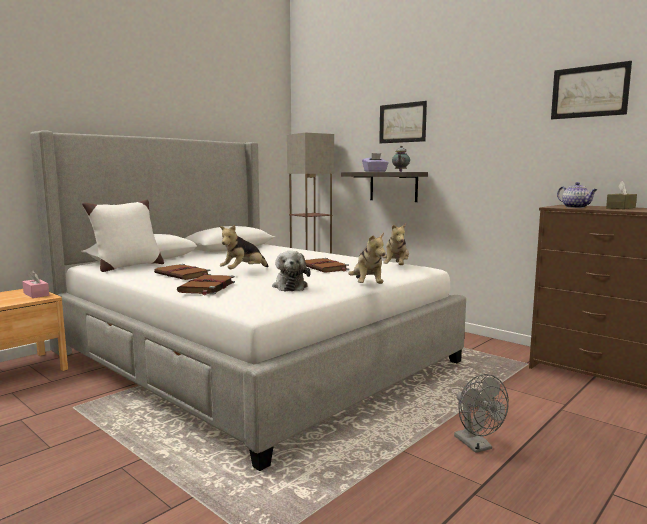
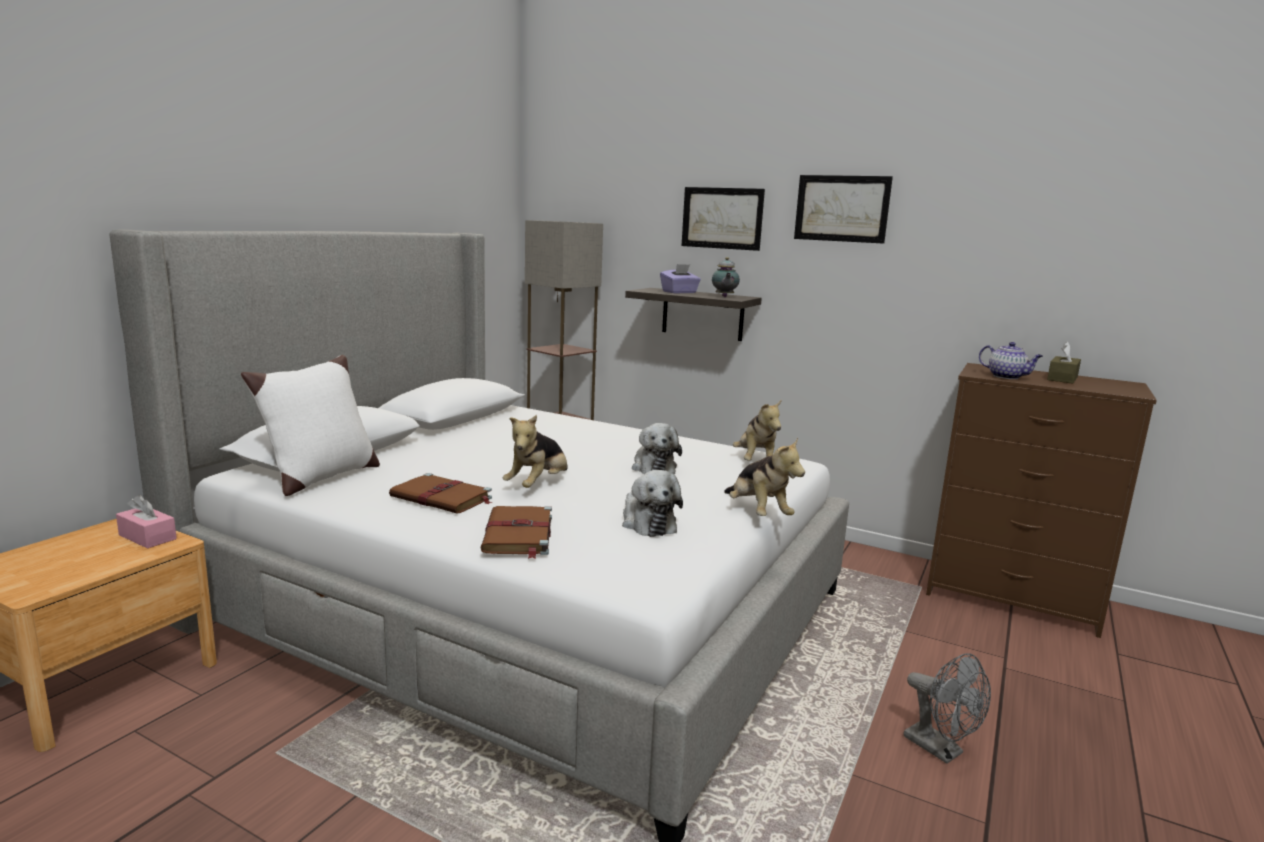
camera: 15 degrees left, 5 degrees up
(324, 268) = (653, 467): brown book -> plush toy
(589, 91) = (1019, 206): picture -> picture (841, 208)

